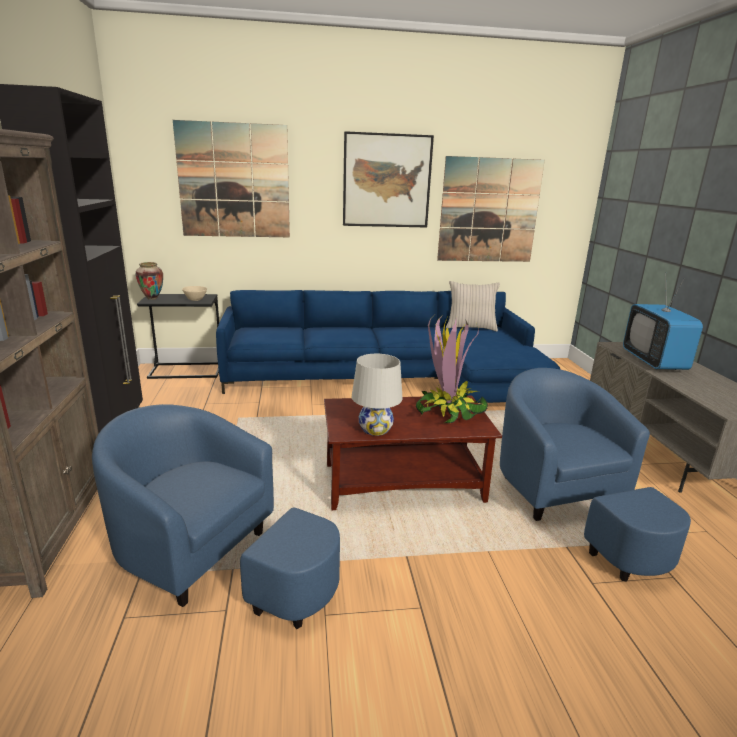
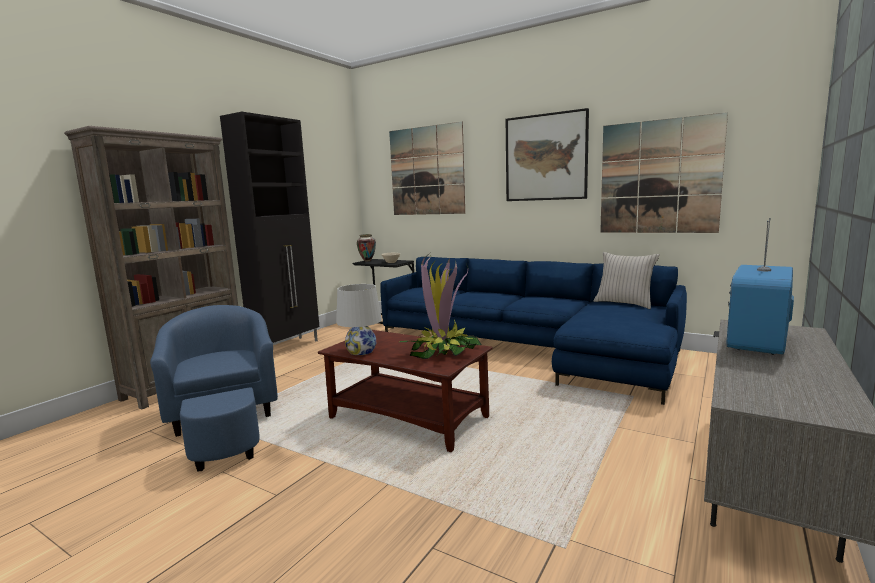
camera: 40 degrees right, 10 degrees down
(569, 505) = (530, 483): blue armchair -> none

